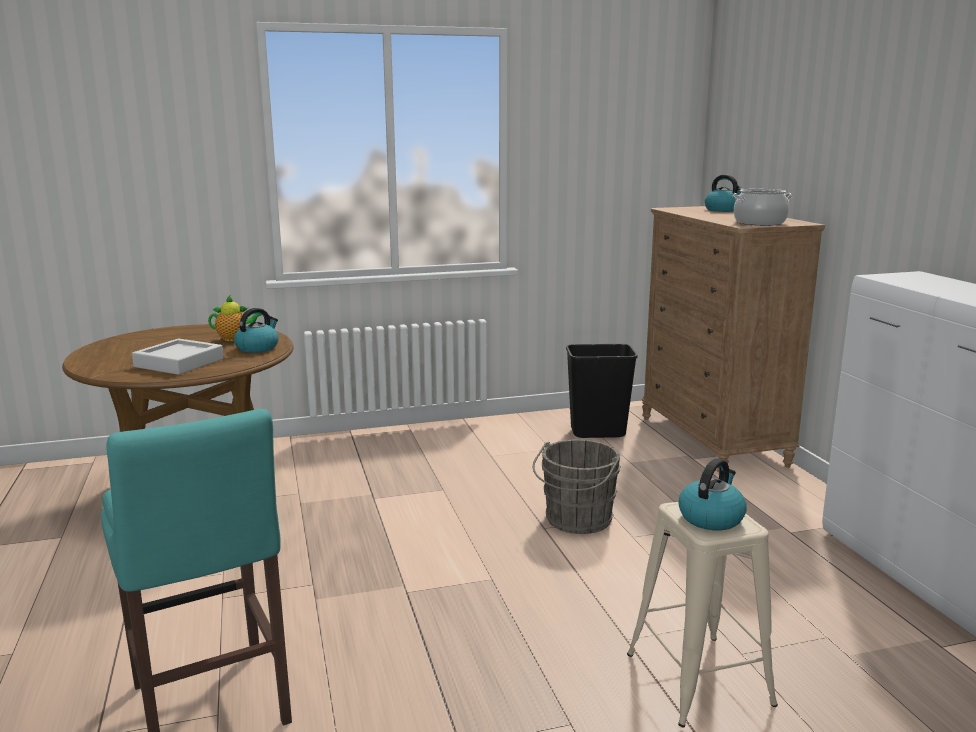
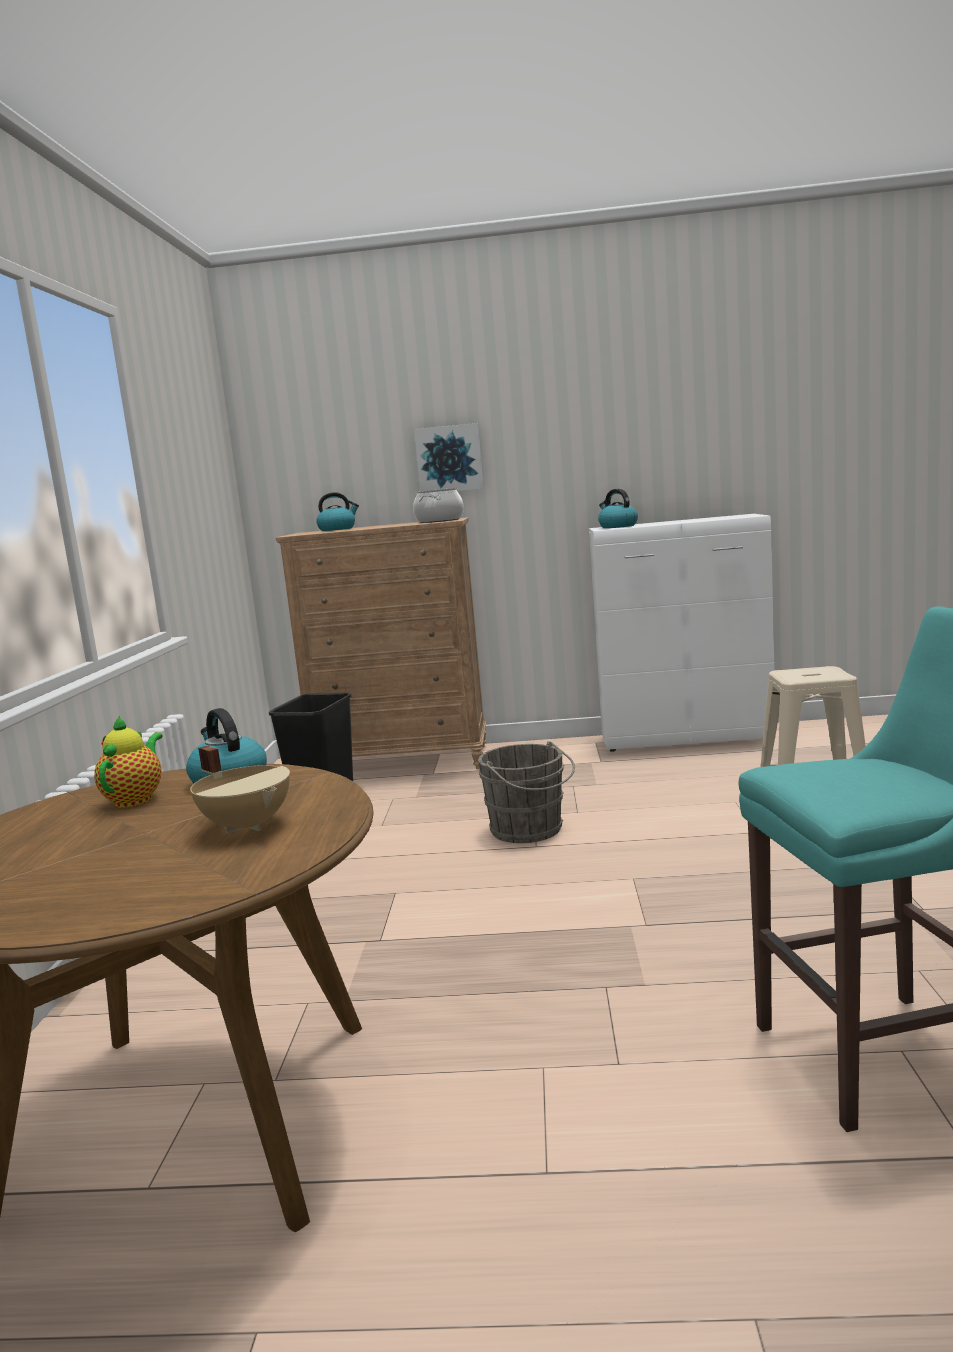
camera: 70 degrees left, 5 degrees down
(179, 363) = (248, 825): grey tray -> beige cooking pot
(711, 517) = (812, 674): kettle -> kettle (617, 526)
(826, 157) = (449, 459): none -> picture

